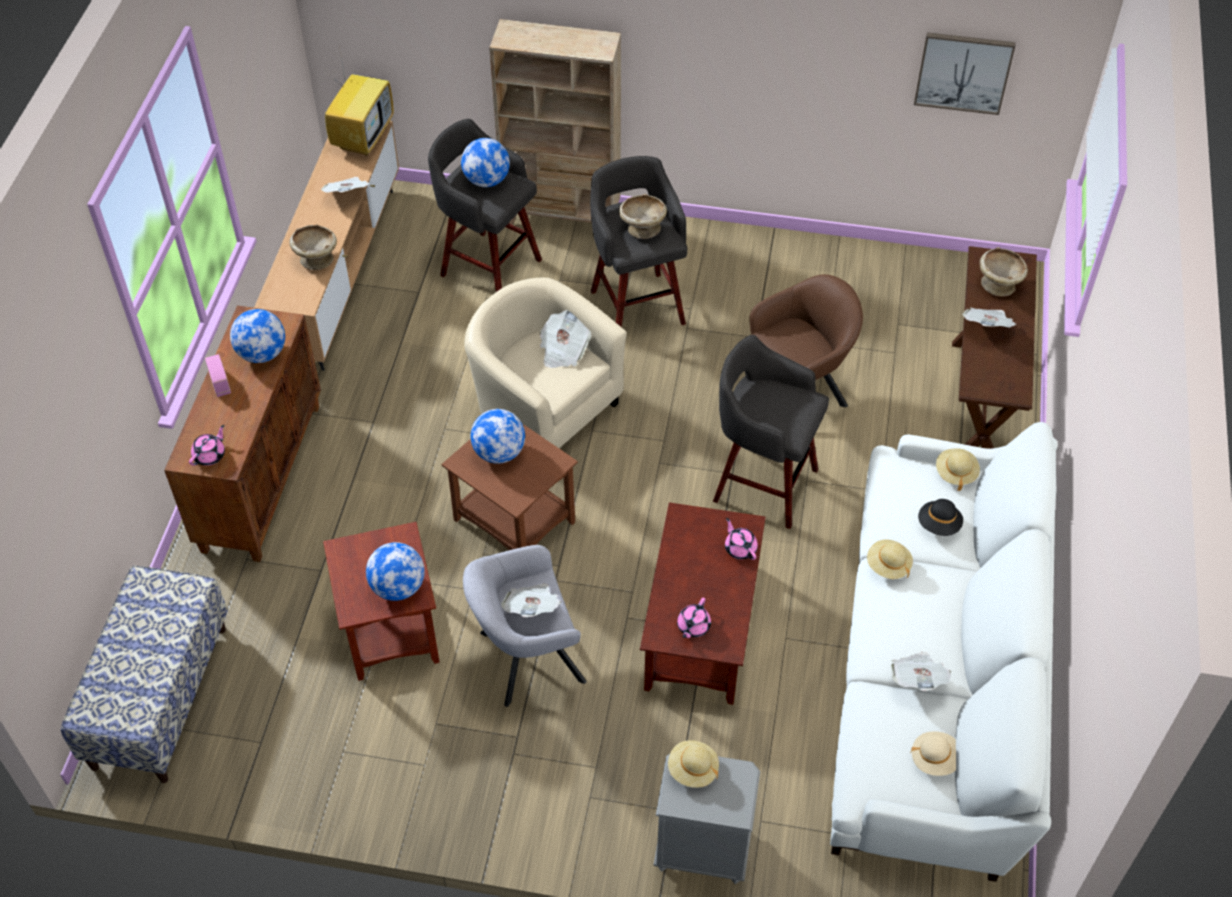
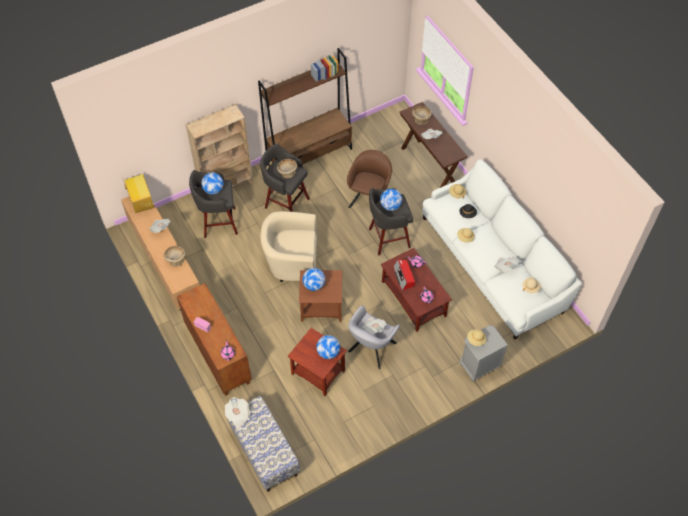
camera: 40 degrees left, 5 degrees up
(262, 354) = (206, 306): globe -> globe (390, 206)
(563, 350) = (294, 235): newspaper -> newspaper (238, 415)
(689, 556) = (404, 277): none -> radio
(760, 254) = (310, 156): none -> brown bookcase
(963, 72) = (364, 50): picture -> none

